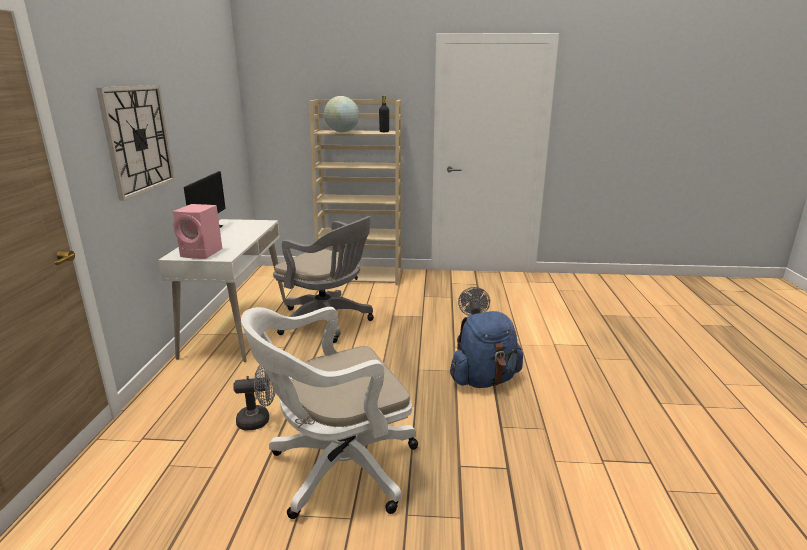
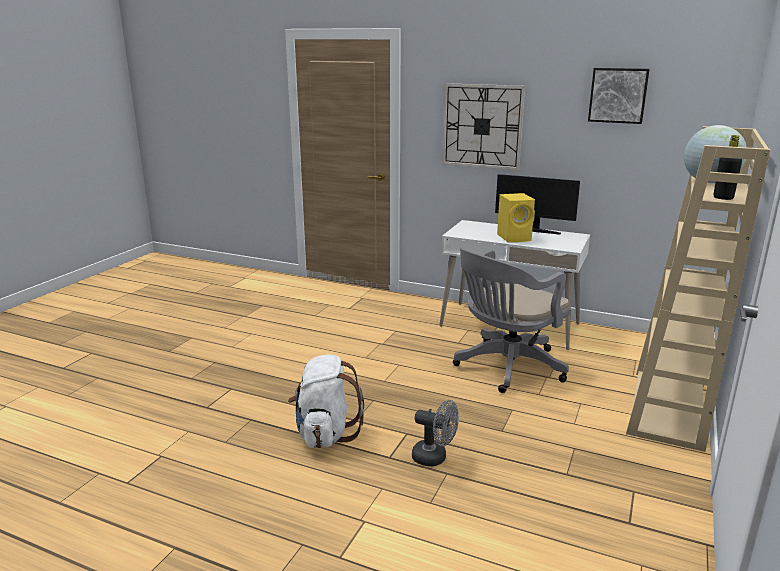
camera: 110 degrees right, 0 degrees up
(200, 90) = (618, 95): none -> picture
(202, 253) = (469, 229): pink speaker -> none
(236, 237) = (515, 237): none -> yellow speaker
(259, 420) = (351, 328): grey fan -> none
(336, 469) = (275, 347): white office chair -> none
(485, 380) = (325, 433): blue backpack -> white backpack

